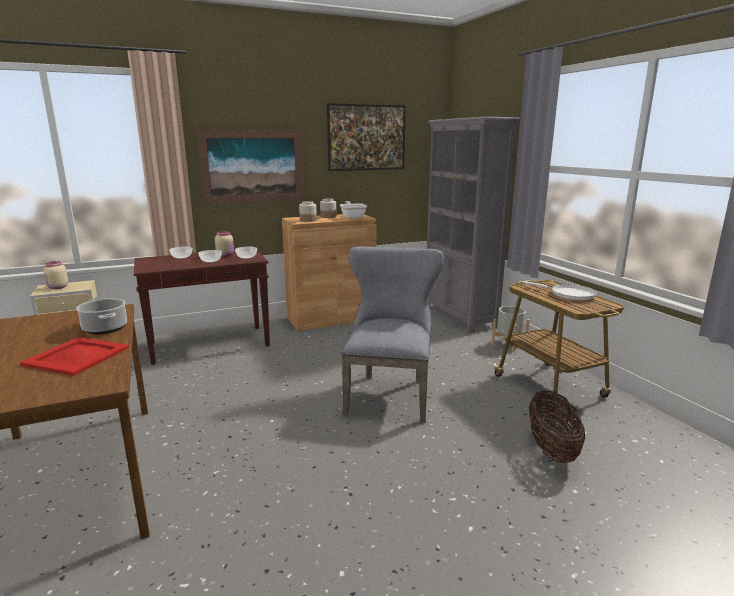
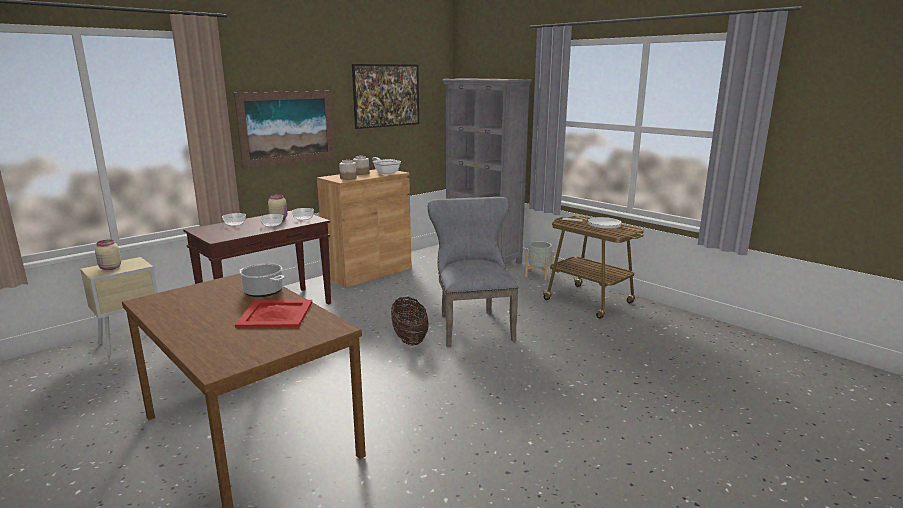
camera: 20 degrees left, 0 degrees up
(551, 449) = (616, 342): basket -> basket (409, 339)

